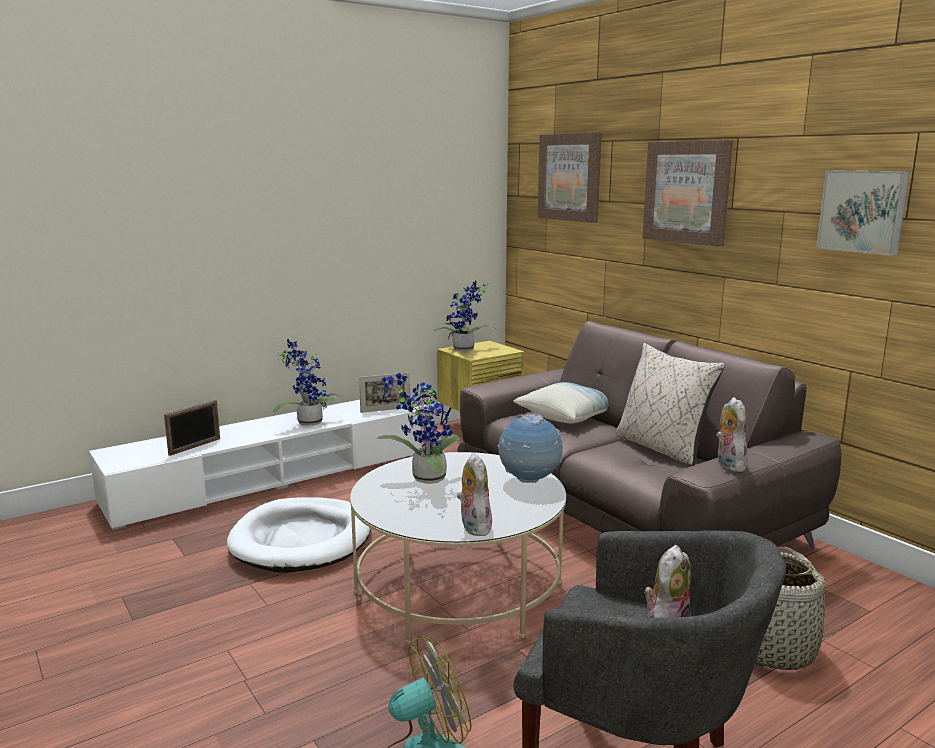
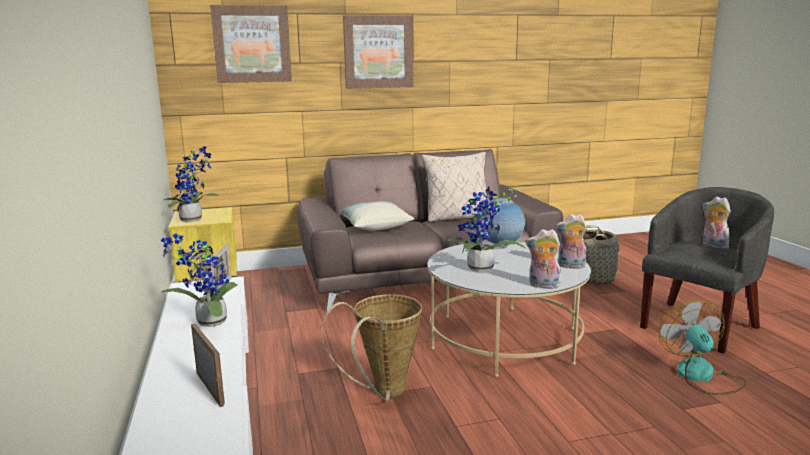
camera: 70 degrees left, 0 degrees up
(302, 540) = (383, 393): white dog bed -> basket
(728, 465) = (532, 202): plush toy -> plush toy (543, 285)
(863, 211) = (496, 57): picture -> none

